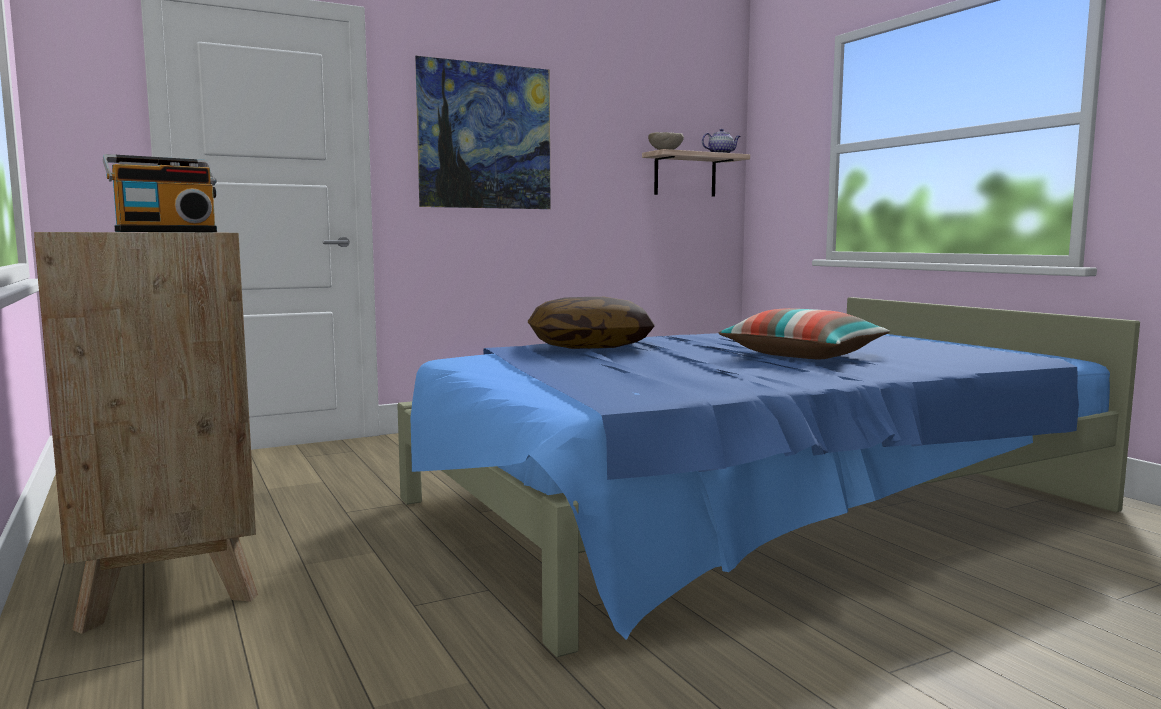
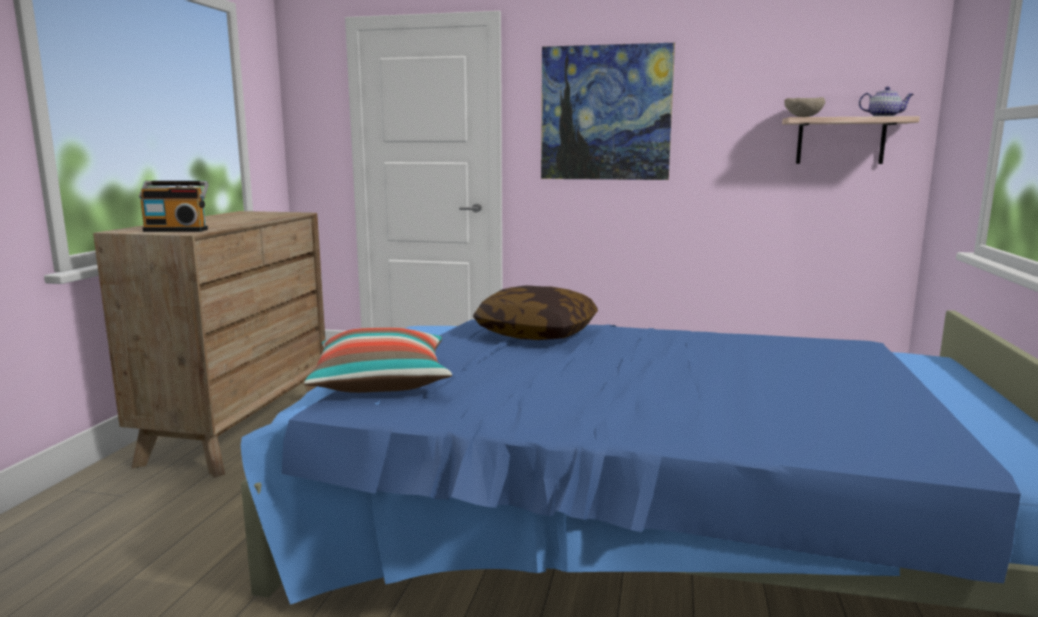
camera: 40 degrees right, 5 degrees up
(803, 356) = (670, 388): pillow -> pillow (381, 382)

